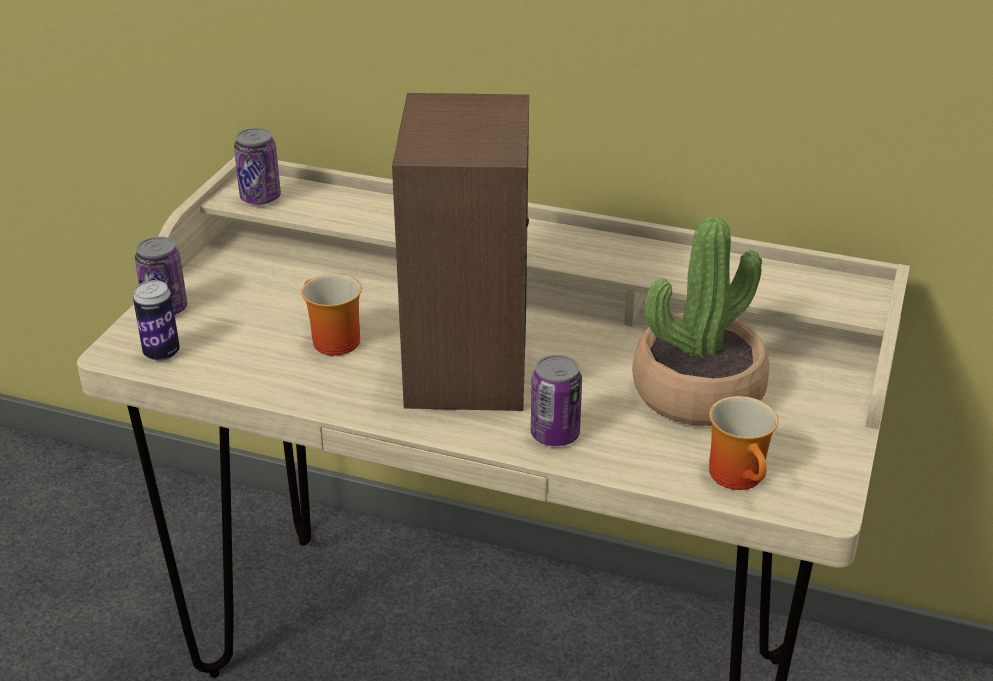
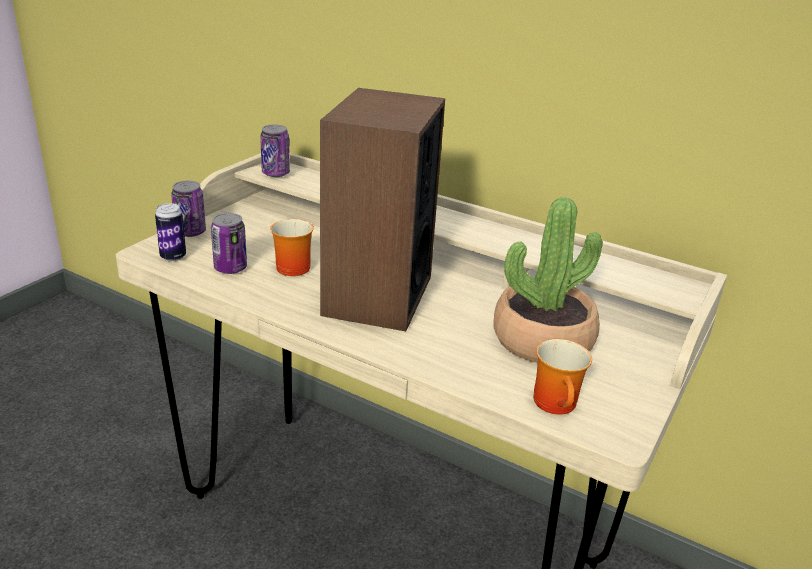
camera: 10 degrees right, 5 degrees down
(555, 434) = (423, 351): can -> can (230, 268)

